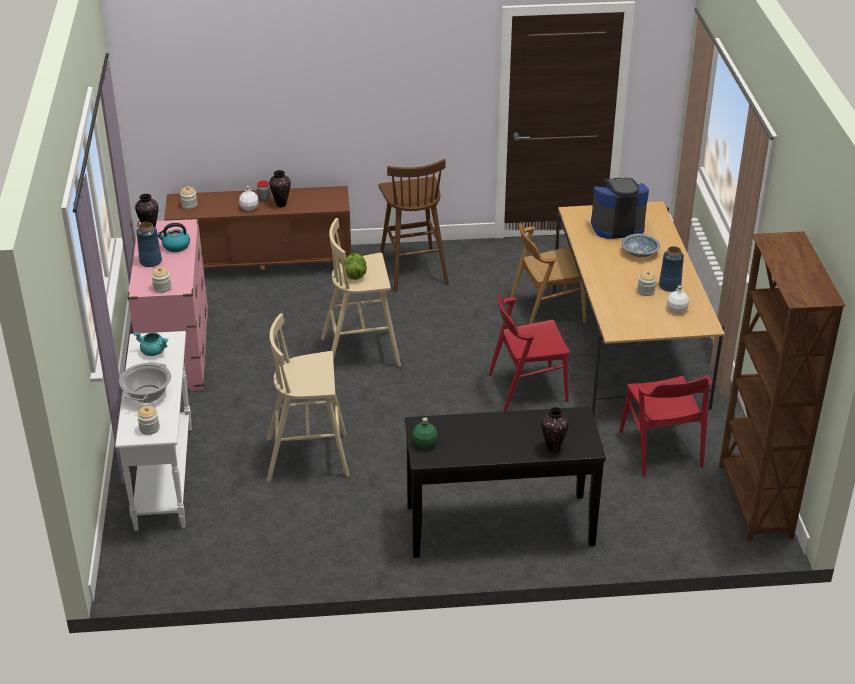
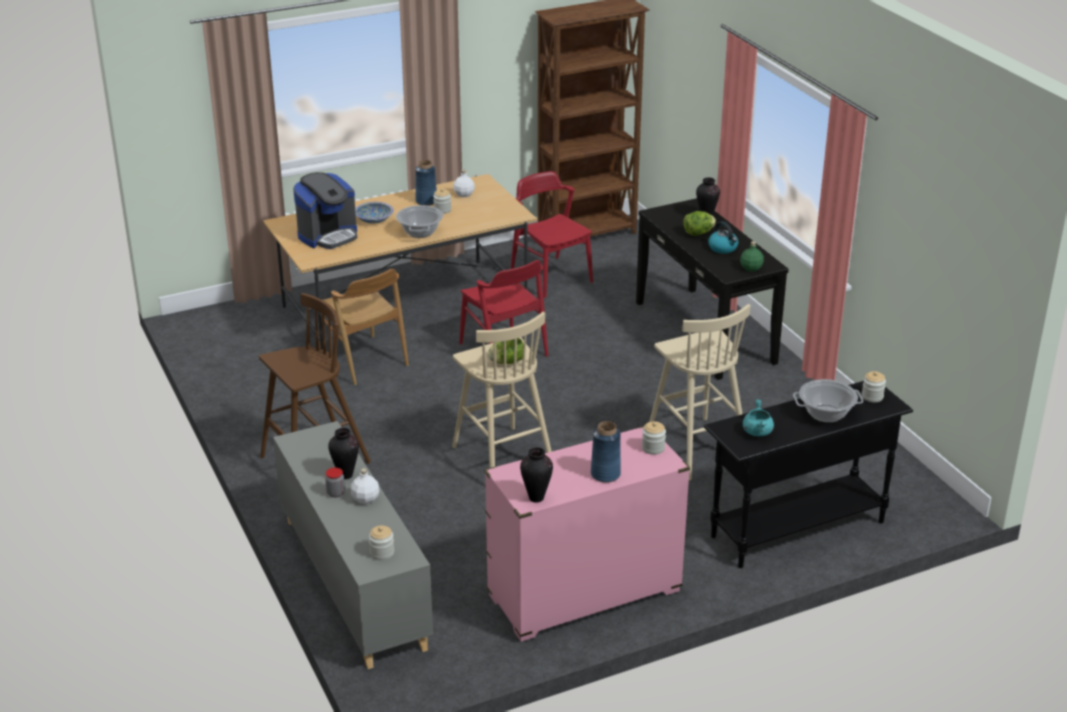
camera: 110 degrees left, 5 degrees down
(164, 477) = (796, 529): white console table -> black console table
(175, 246) = (560, 466): kettle -> kettle (723, 248)
(263, 265) = (353, 582): brown cabinet -> grey cabinet
(518, 431) = (698, 233): none -> lettuce
(603, 271) = (420, 232): none -> cooking pot
(617, 226) = (328, 236): coffee machine -> coffee machine turned 105 degrees counterclockwise
(660, 450) = (551, 277): red chair -> red chair turned 90 degrees counterclockwise

